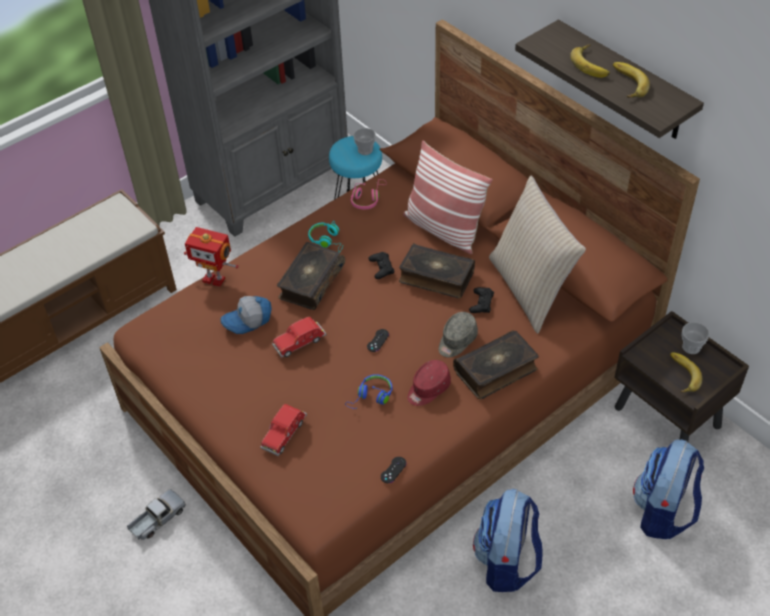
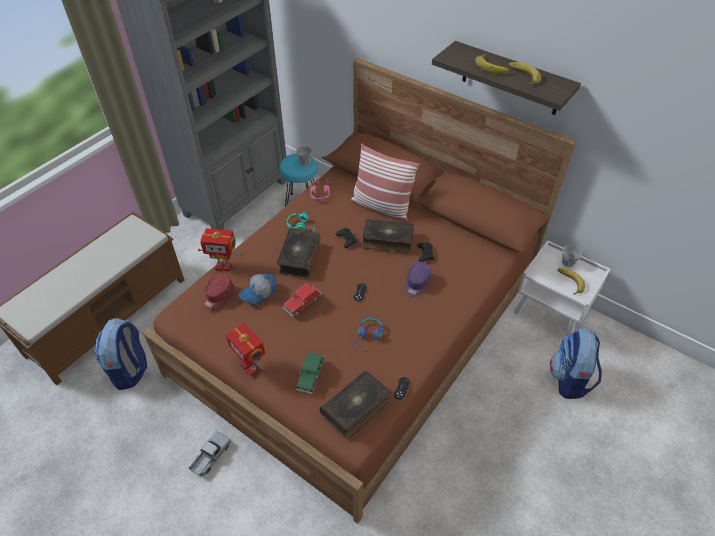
camera: 15 degrees left, 0 degrees up
(214, 410) = (251, 366): none -> toy robot
(284, 434) = (311, 375): red toy car -> green toy car
(428, 389) = (407, 322): red cap -> red cap (218, 296)
(456, 341) = (417, 283): grey cap -> purple cap
(496, 370) = (451, 300): book -> book (356, 408)
(507, 562) = (477, 437): backpack -> backpack (130, 370)
(530, 289) = (455, 239): beige pillow -> none
(668, 418) = (551, 313): brown nightstand -> white nightstand

